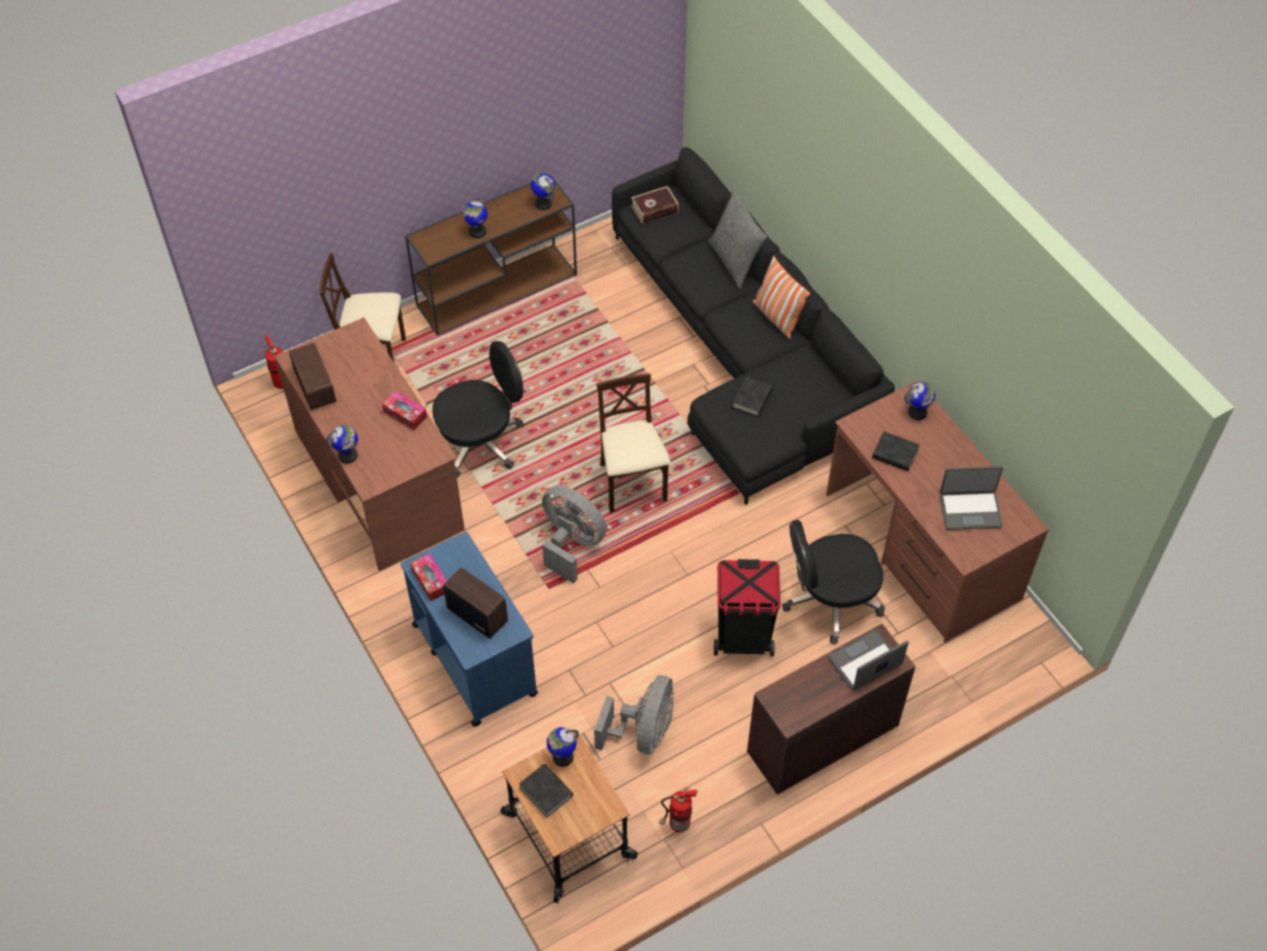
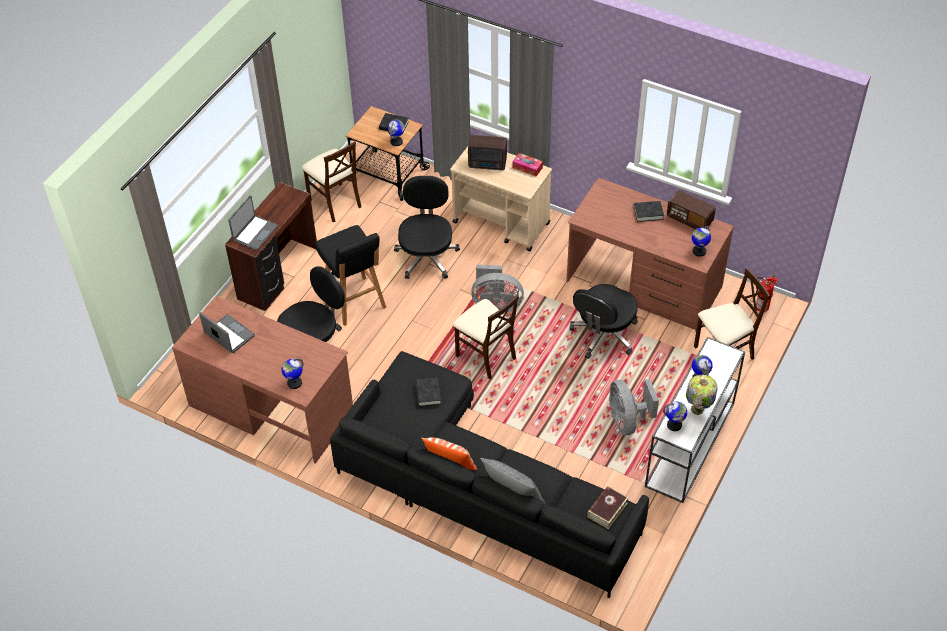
camera: 150 degrees right, 5 degrees down
(348, 455) = (630, 194): globe -> globe (699, 251)
(405, 414) = (621, 230): tissue box -> none
(474, 658) = (502, 223): blue cart -> beige cart
(498, 289) = (690, 445): brown console table -> white console table
(508, 205) = (697, 410): none -> table lamp
(608, 659) = (427, 256): none -> black office chair
(643, 732) = (381, 232): grey fan -> grey fan (627, 420)
(677, 824) = (335, 202): fire extinguisher -> beige chair
(743, 638) = (355, 302): black trash can -> black stool
(895, 454) = (295, 348): black book -> black book (648, 213)
(970, 510) = (228, 335): laptop -> laptop turned 75 degrees clockwise

